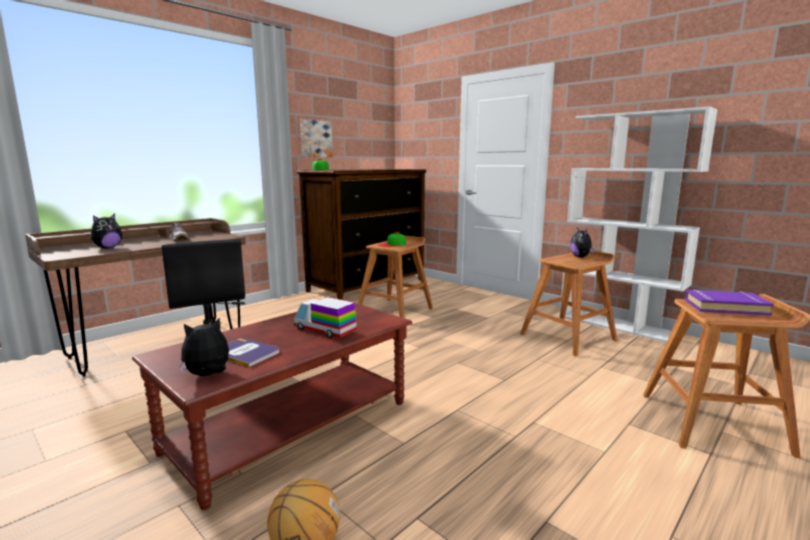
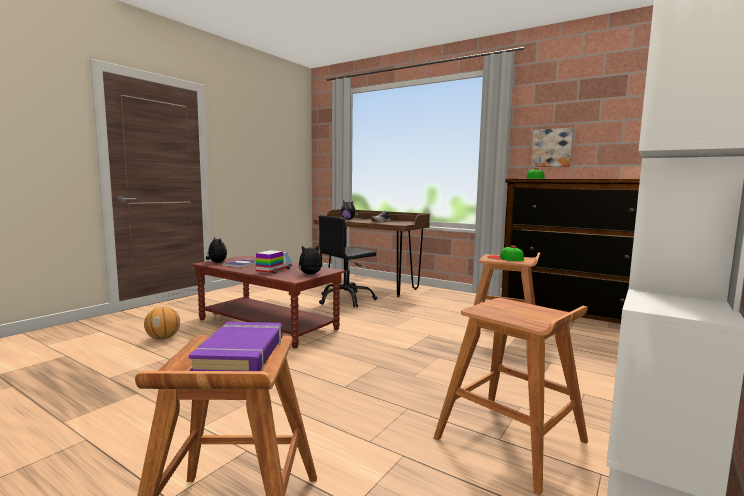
camera: 80 degrees right, 5 degrees down
(581, 257) = (548, 317): plush toy -> plush toy (310, 274)

